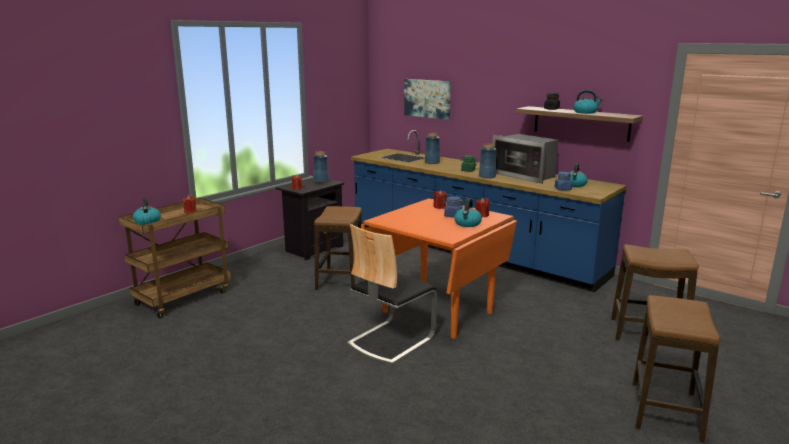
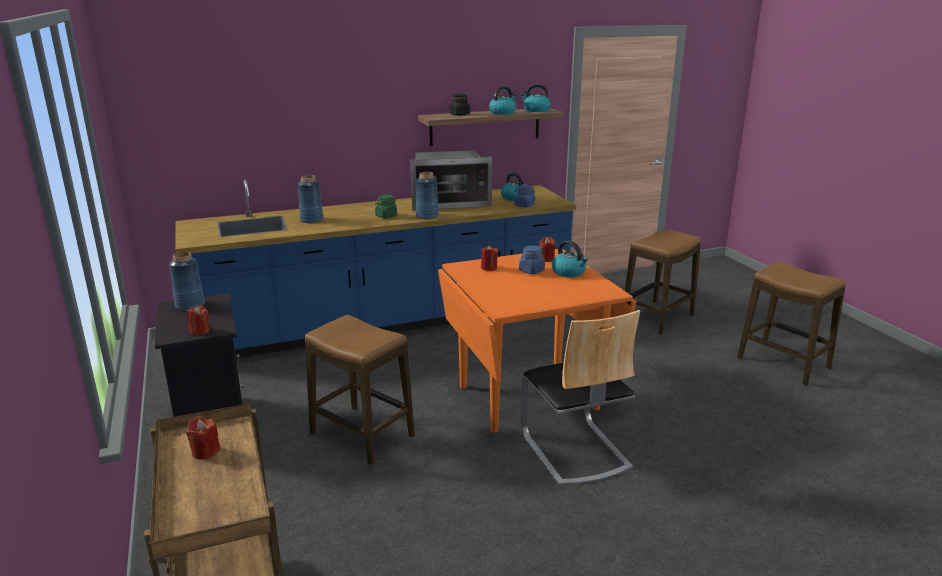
camera: 60 degrees left, 5 degrees up
(147, 221) = (198, 514): kettle -> kettle (536, 110)
(427, 98) = (249, 125): picture -> none

